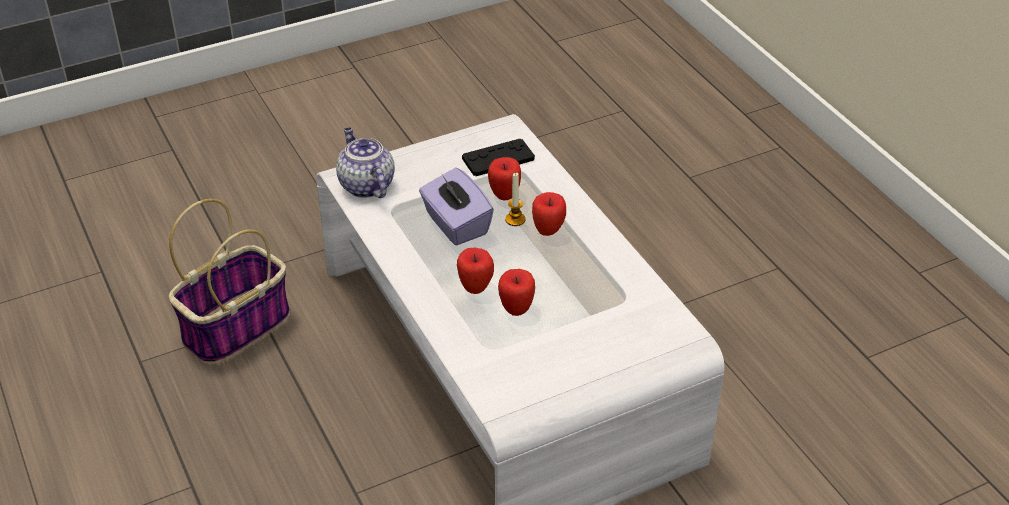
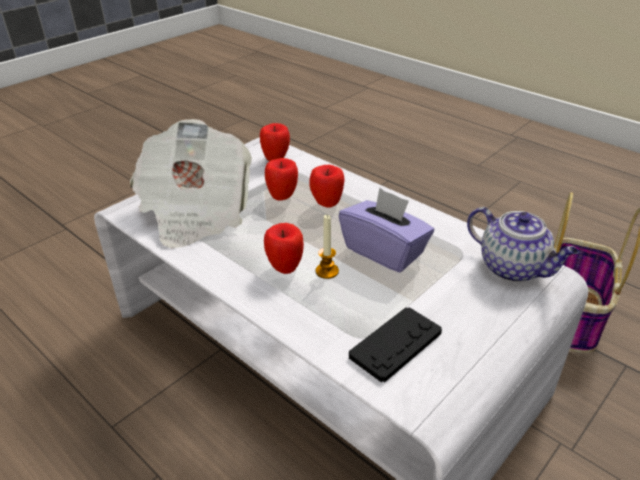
camera: 160 degrees right, 5 degrees down
(504, 195) = (356, 296): apple -> apple (276, 159)
(613, 314) = (195, 211): none -> newspaper

